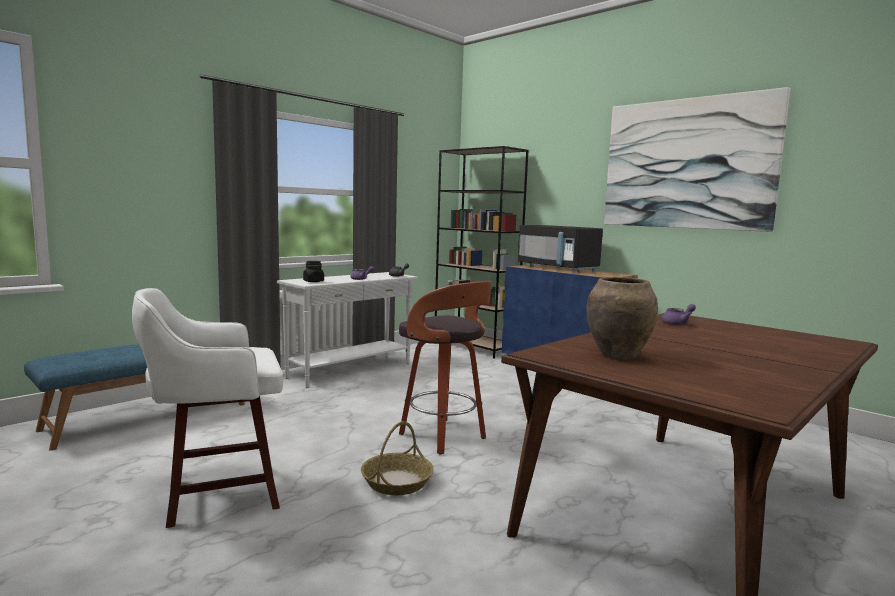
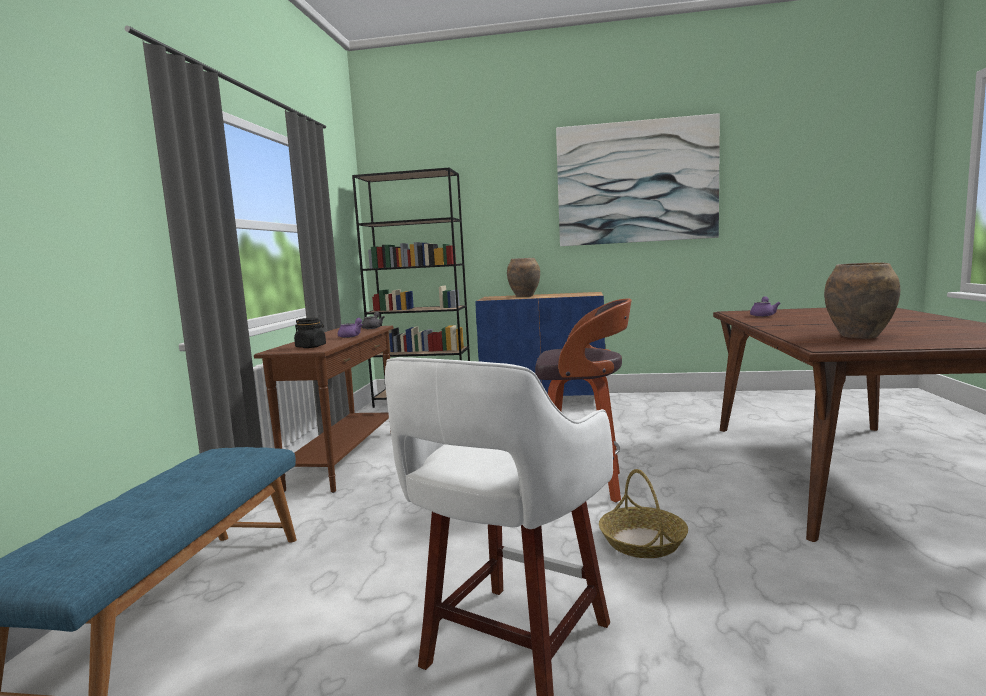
camera: 35 degrees left, 0 degrees up
(350, 370) = (344, 459): white console table -> brown console table
(557, 268) = (524, 296): black microwave -> brown vase

